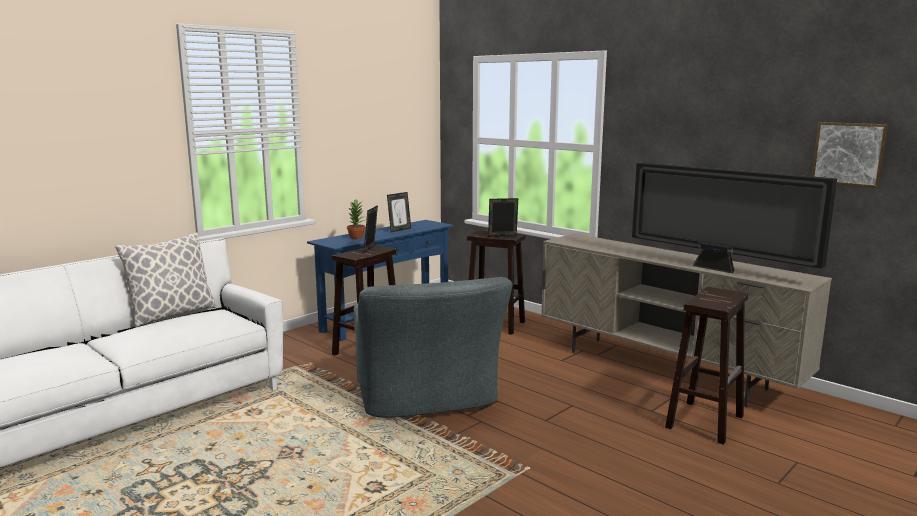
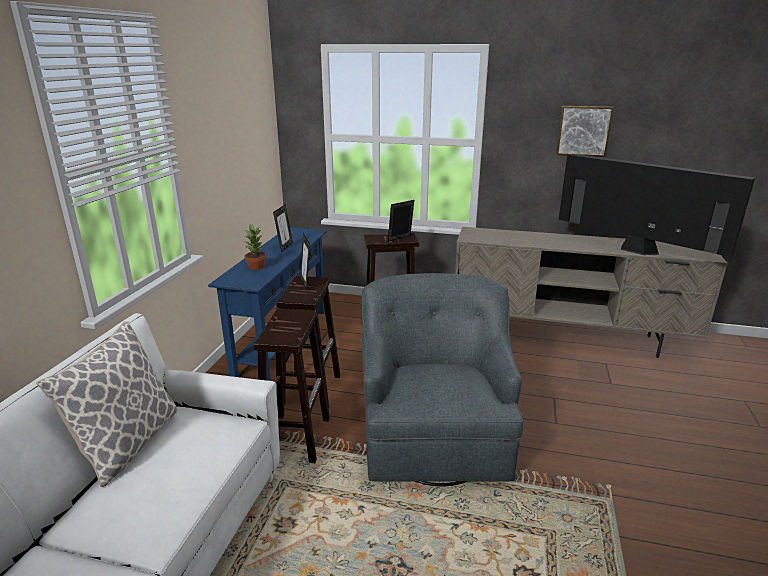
camera: 30 degrees left, 10 degrees up
(426, 398) = (434, 433): grey armchair -> grey armchair turned 135 degrees counterclockwise
(705, 421) = (653, 381): brown stool -> brown stool (296, 437)
(717, 269) = (635, 250): television -> television turned 150 degrees counterclockwise
(849, 153) = (722, 142): picture -> picture (583, 131)

